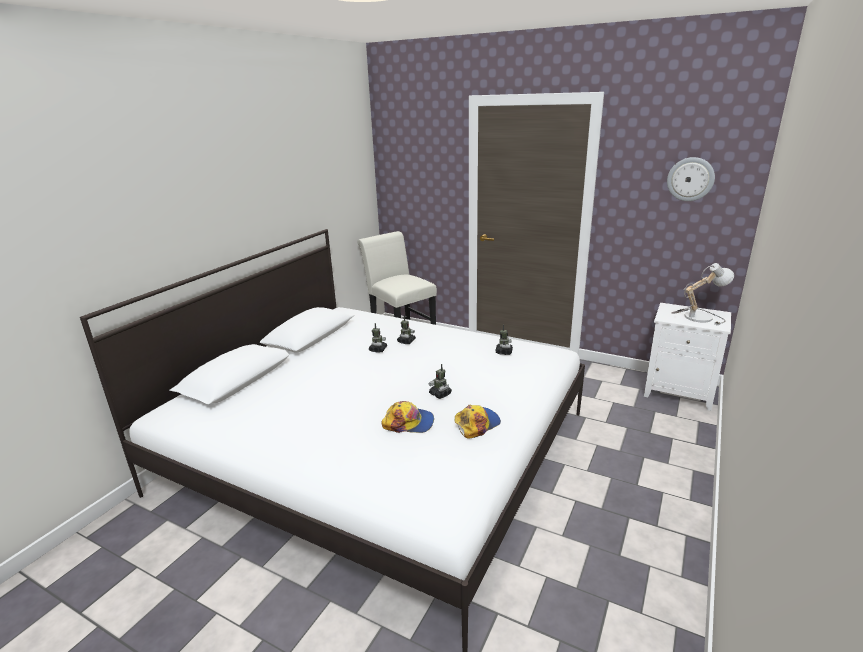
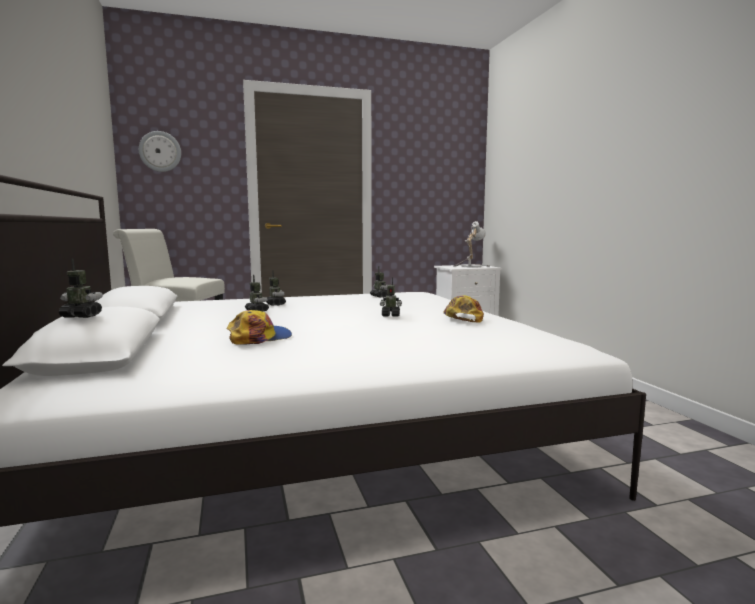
camera: 45 degrees left, 15 degrees down
(216, 364) = (81, 316): none -> toy robot
(409, 423) = (413, 326): cap -> cap (259, 338)
(690, 179) = (440, 163): wall clock -> wall clock (160, 151)

